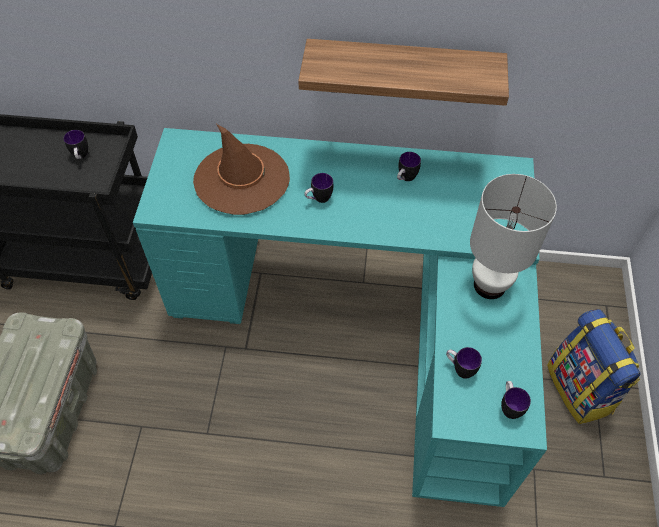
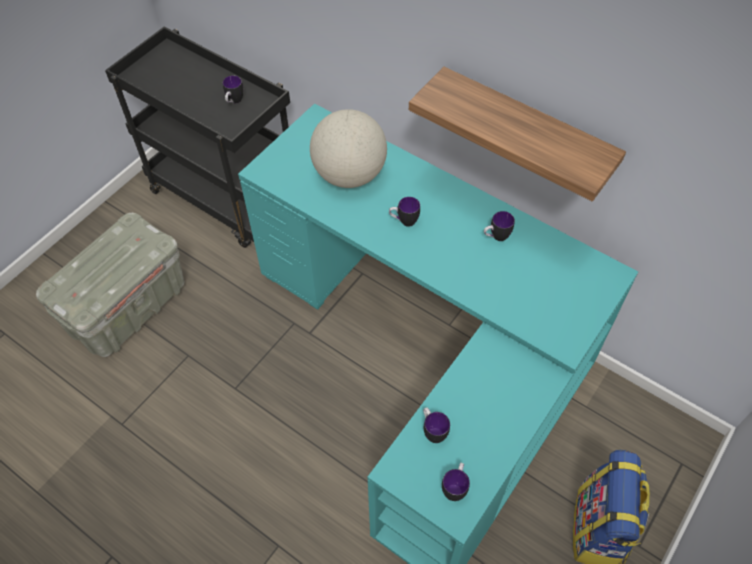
camera: 30 degrees right, 0 degrees up
(242, 179) = (349, 175): brown hat -> globe
(488, 285) = (512, 370): white table lamp -> none

